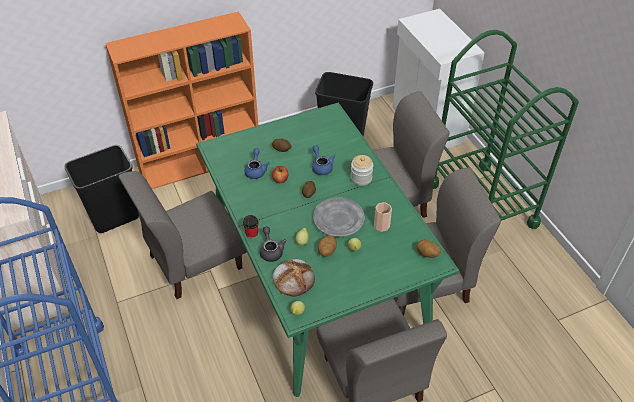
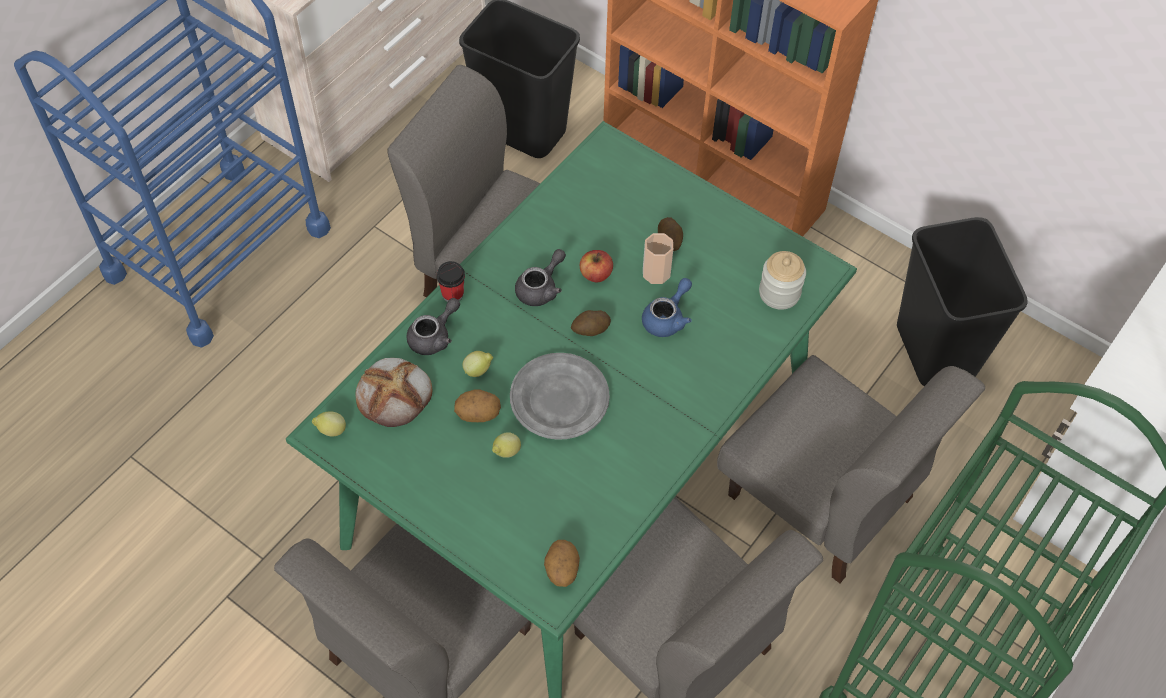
camera: 60 degrees right, 10 degrees up
(256, 170) = (594, 230): blue teapot -> none
(273, 201) = (541, 288): none -> grey teapot
(361, 178) = (679, 390): jar -> jar (779, 293)
(381, 225) = (585, 471): cup -> cup (656, 273)

